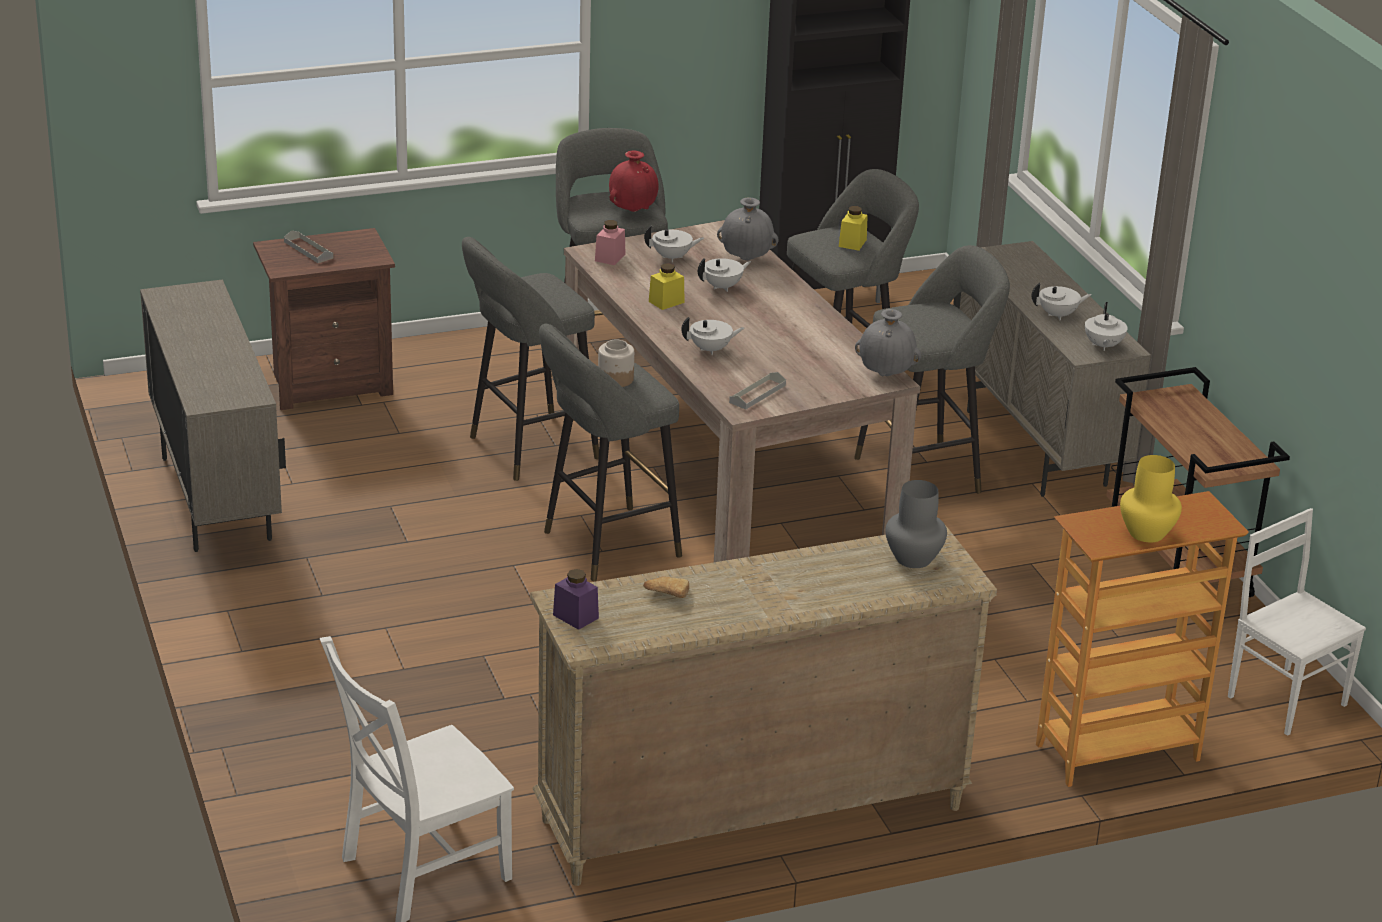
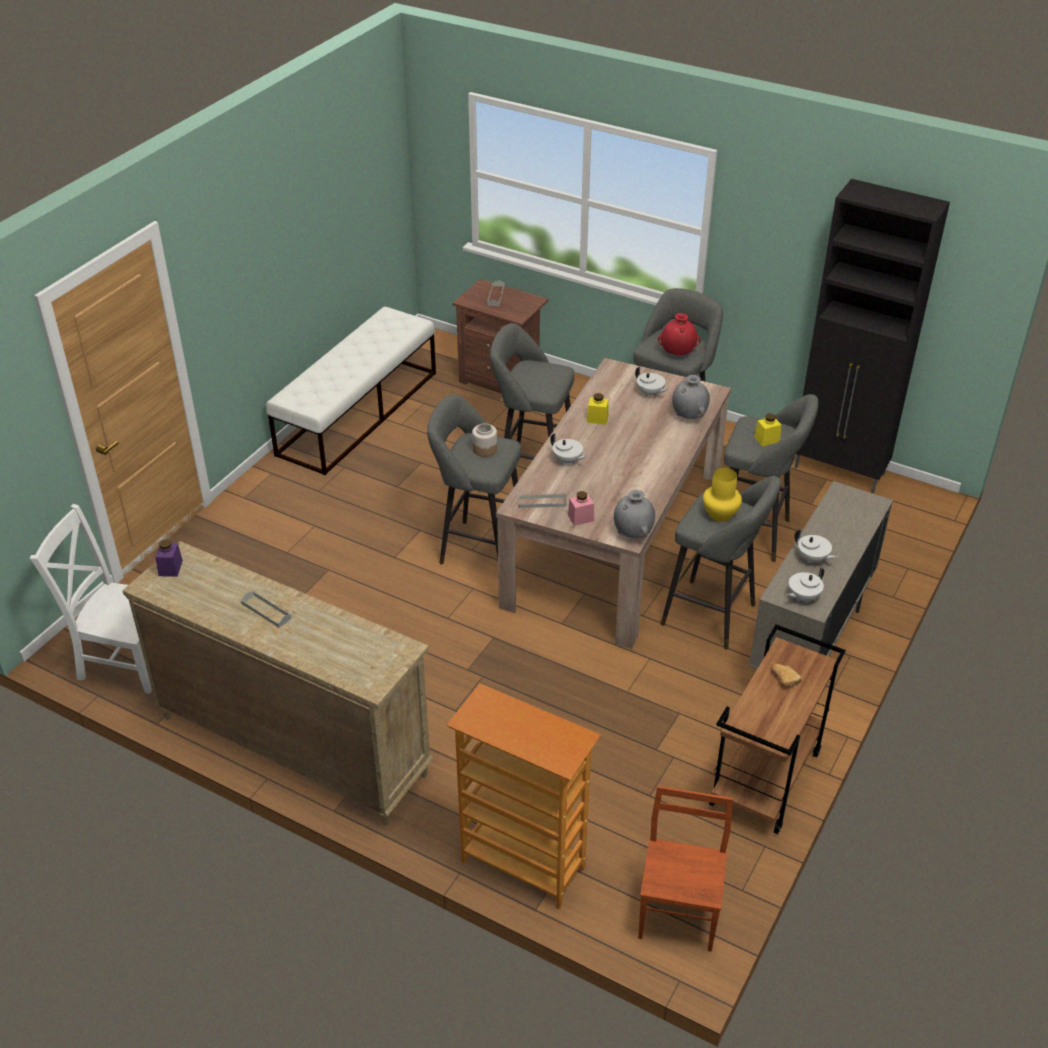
camera: 50 degrees right, 10 degrees up
(215, 498) = (358, 412): beige cabinet -> white bench
(610, 257) = (617, 376): pink jar -> pink jar (581, 518)
(666, 594) = (227, 585): bread -> bread (783, 678)
(723, 287) = (644, 426): white teapot -> none
(749, 589) = (266, 611): none -> grey tray
(912, 559) = (372, 653): grey vase -> none
(1146, 532) = (509, 733): yellow vase -> yellow vase (720, 514)
(1286, 699) = (680, 916): white chair -> brown chair

